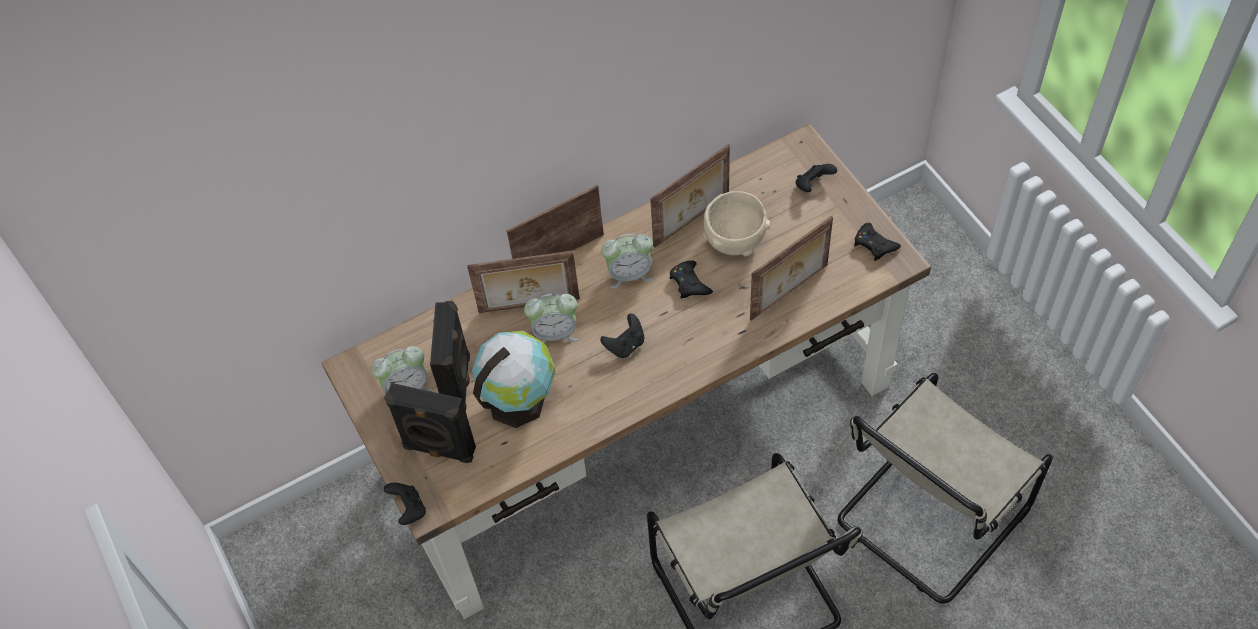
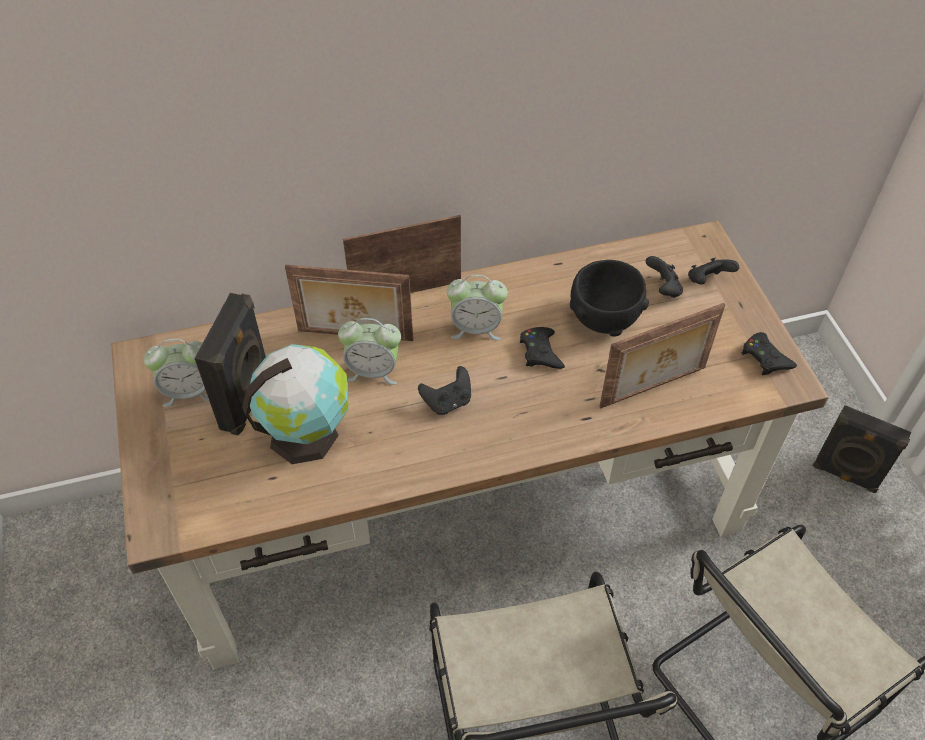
camera: 10 degrees right, 5 degrees down
(409, 509) = (134, 527): black game controller -> black game controller (663, 288)
(438, 449) = (196, 467): black speaker -> black speaker (845, 475)
(692, 221) = (562, 289): picture frame -> none
(734, 241) = (604, 319): beige bowl -> black bowl

